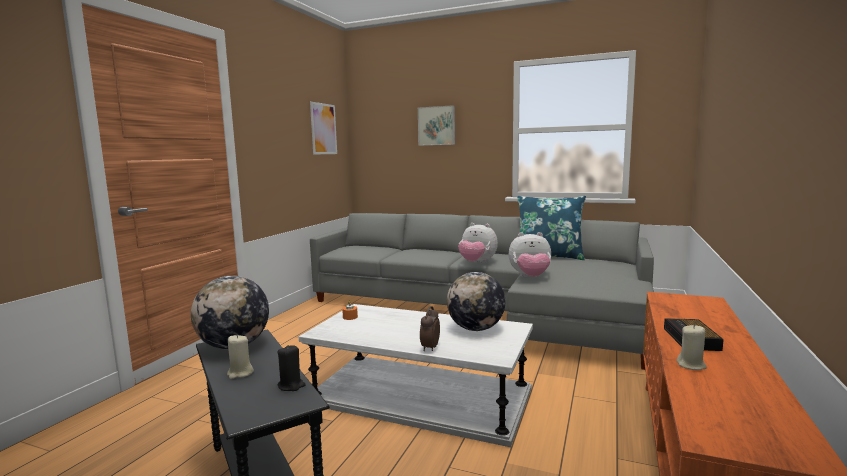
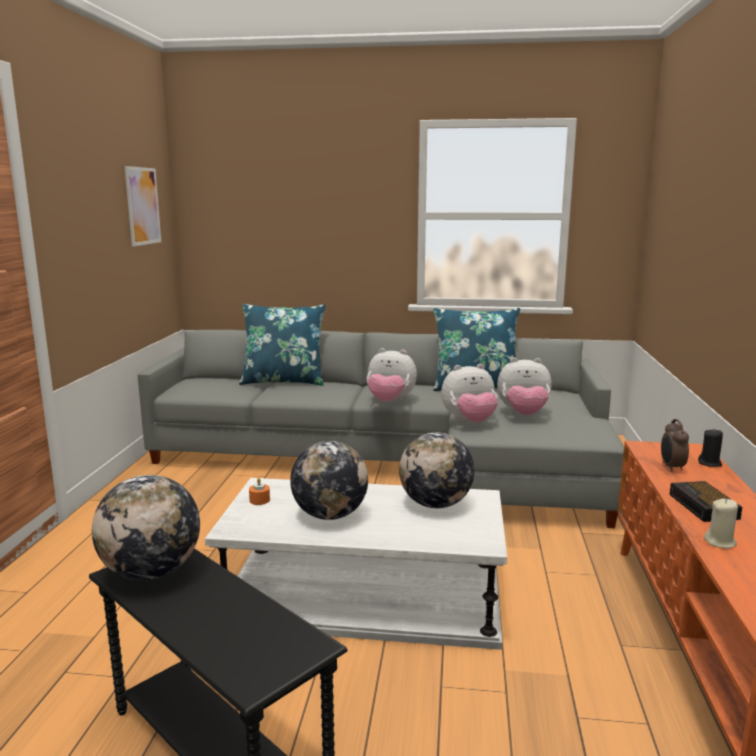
camera: 15 degrees left, 5 degrees up
(240, 373) = (194, 615): beige candle -> none
(291, 386) = (279, 625): black candle -> black candle (709, 463)
(392, 329) = (330, 515): none -> globe
(409, 249) = (284, 381): none -> blue pillow
(429, 348) = (394, 539): alarm clock -> alarm clock (671, 467)
(437, 126) = (310, 204): picture -> none
(575, 274) = (523, 415): none -> plush toy

